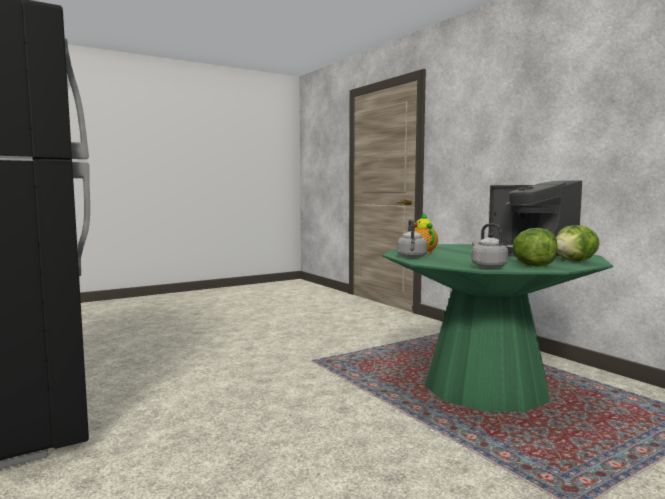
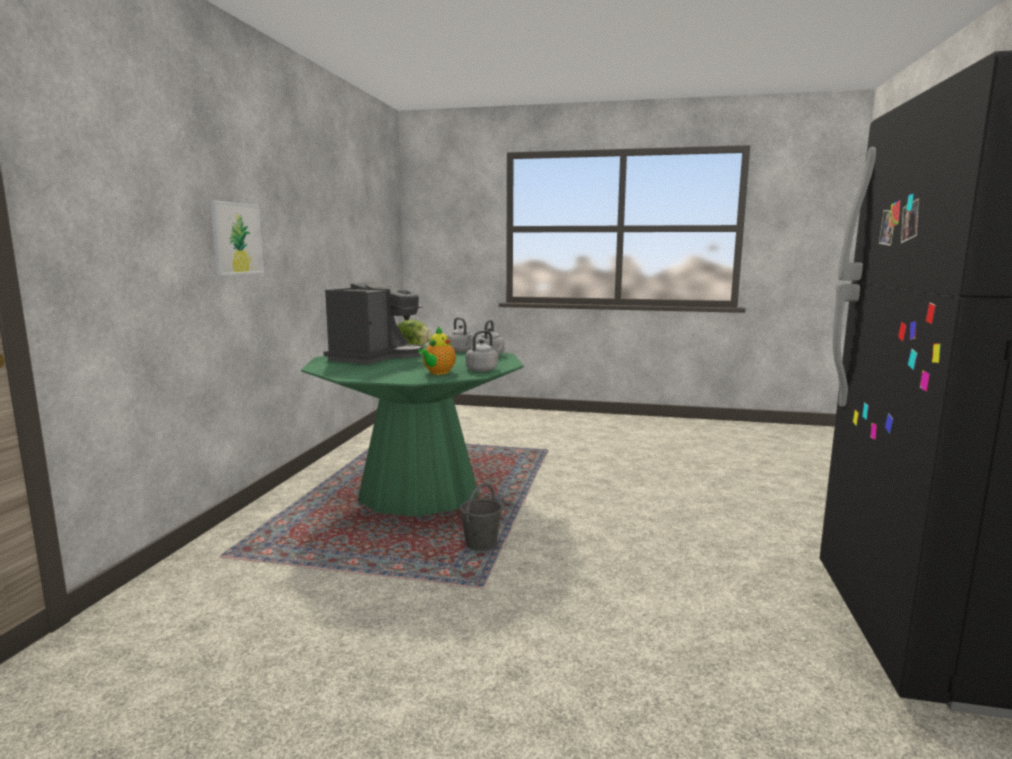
camera: 135 degrees left, 5 degrees up
(357, 375) = (481, 544): none -> grey bucket
(533, 266) = (462, 351): lettuce -> grey kettle
(543, 147) = (236, 238): none -> picture

